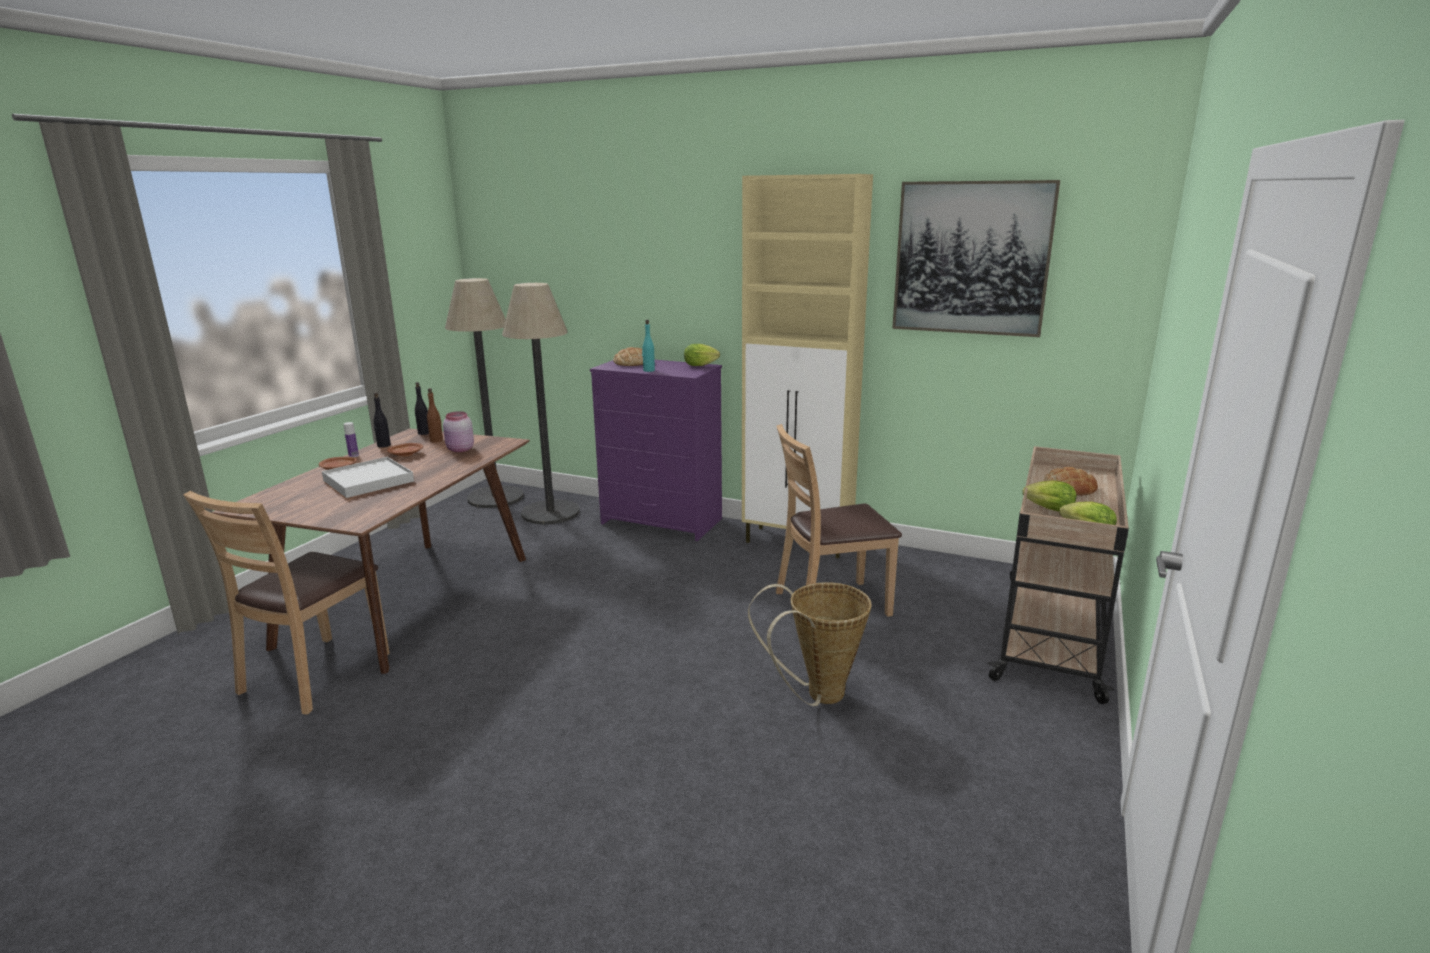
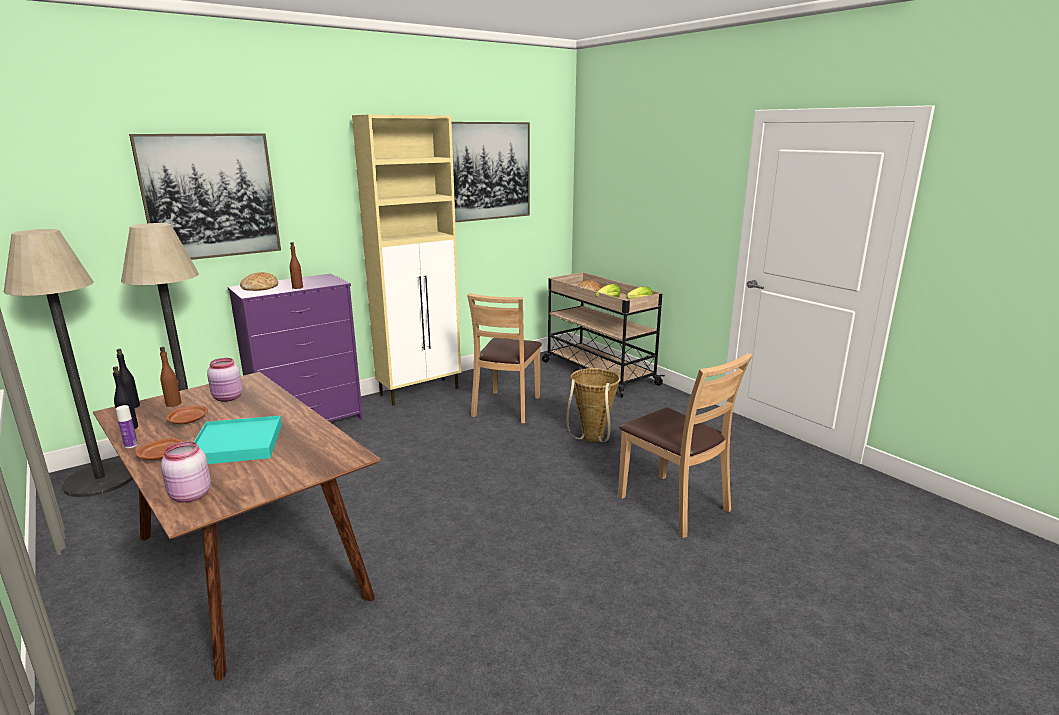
camera: 60 degrees left, 0 degrees up
(273, 497) = (190, 496): none -> pink jar
(314, 674) = (321, 645): brown chair -> brown chair (674, 505)
(368, 481) = (237, 444): white tray -> turquoise tray
(618, 263) = (210, 196): none -> picture
(648, 370) = (297, 287): turquoise bottle -> brown bottle
(702, 365) = (320, 276): lettuce -> none

